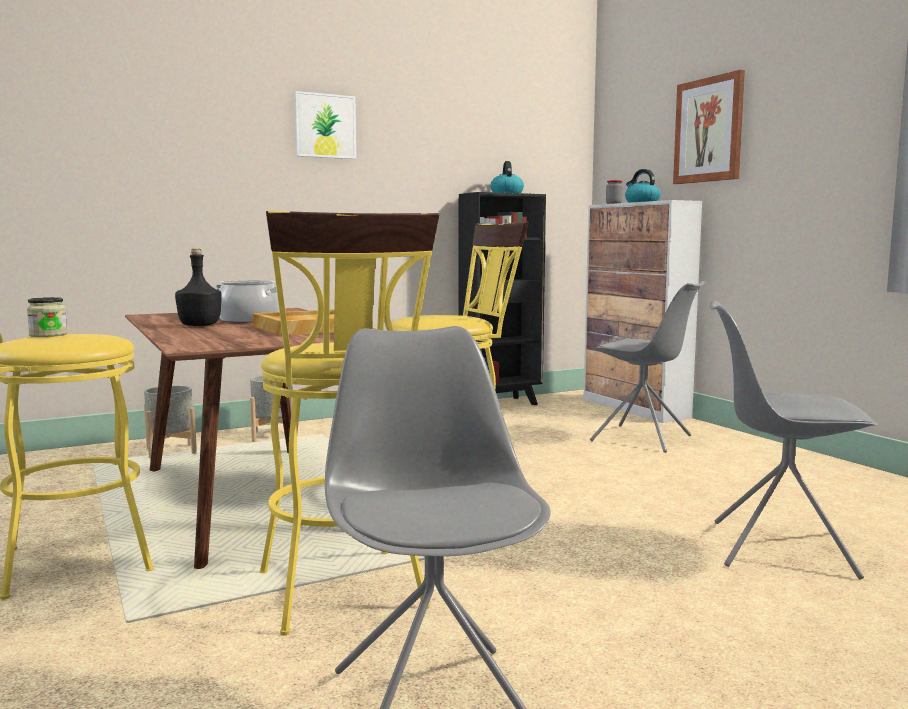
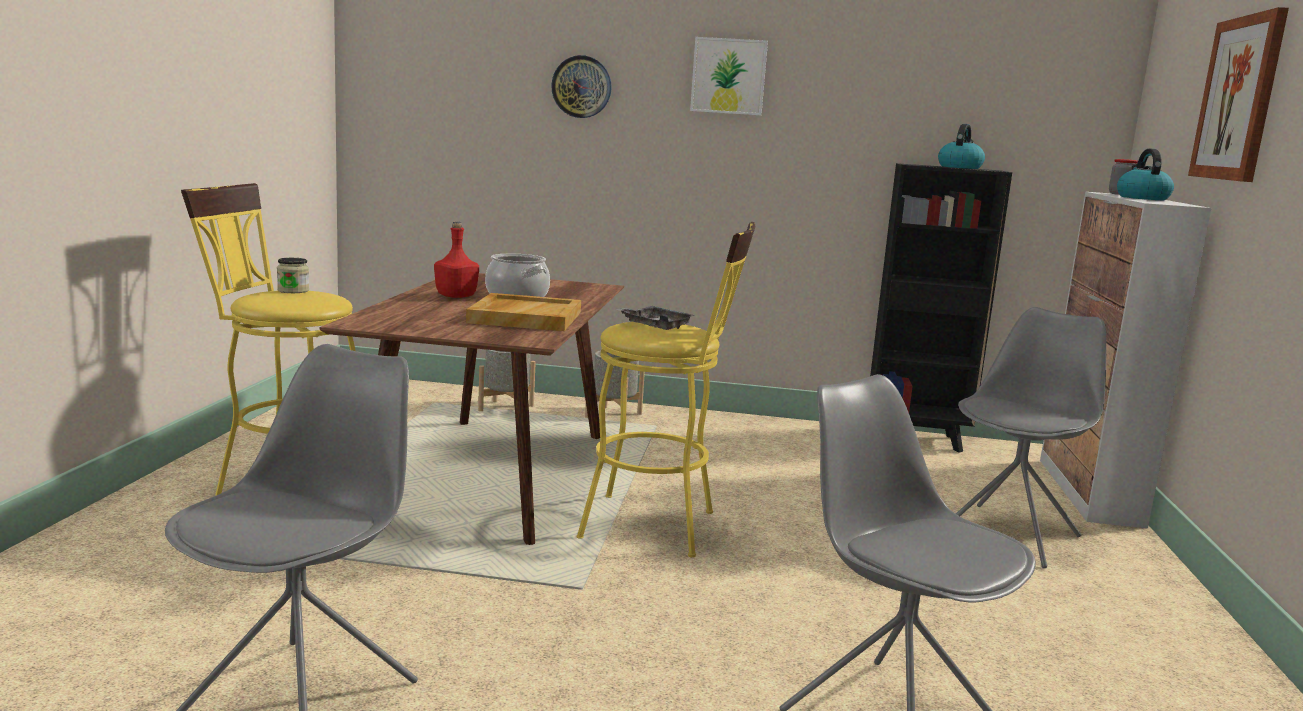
camera: 35 degrees right, 5 degrees up
(193, 134) = (581, 87): none -> wall clock
(200, 325) = (456, 296): black bottle -> red bottle
(345, 596) = (402, 587): yellow stool -> none
(434, 316) = (655, 326): none -> grey tray
(643, 439) = (1010, 534): grey chair -> grey chair turned 120 degrees counterclockwise

